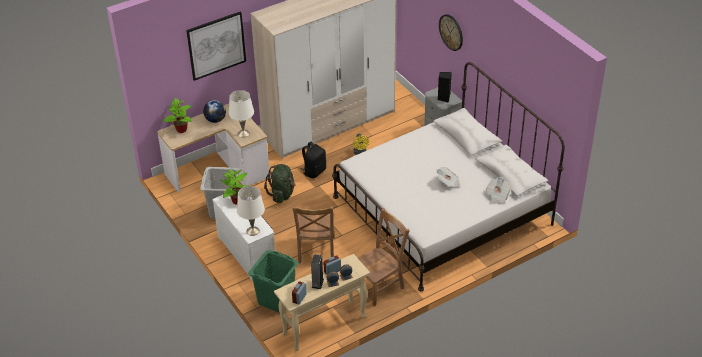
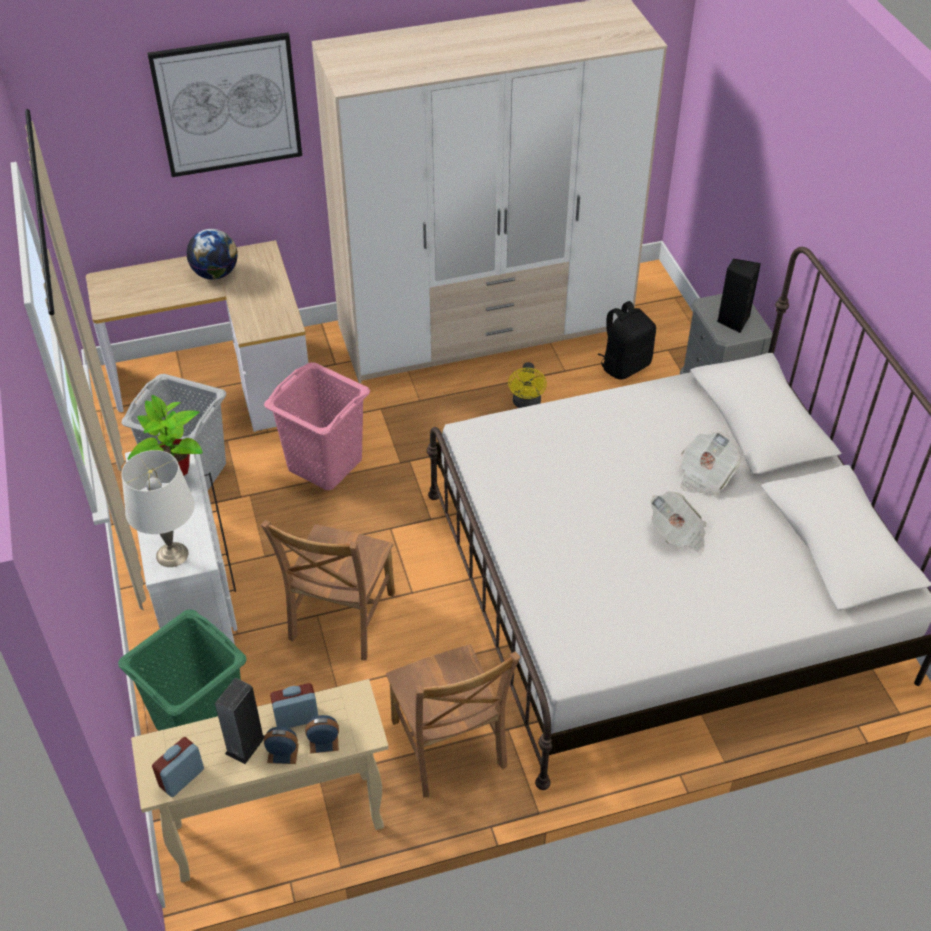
camera: 15 degrees right, 5 degrees up
(181, 129) = (135, 280): potted plant -> none
(243, 133) = (258, 315): white table lamp -> none
(282, 194) = (325, 463): green backpack -> pink laundry basket
(314, 171) = (413, 426): black backpack -> black backpack (625, 365)
(380, 285) = (449, 748): brown chair -> brown chair turned 90 degrees clockwise
(451, 32) = (778, 168): wall clock -> none
(497, 196) = (787, 598): newspaper -> newspaper (704, 476)

